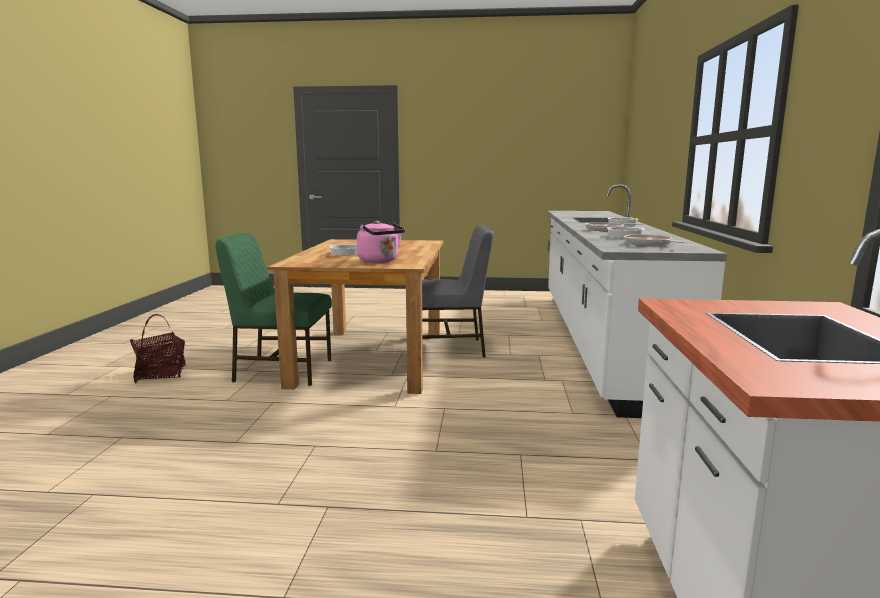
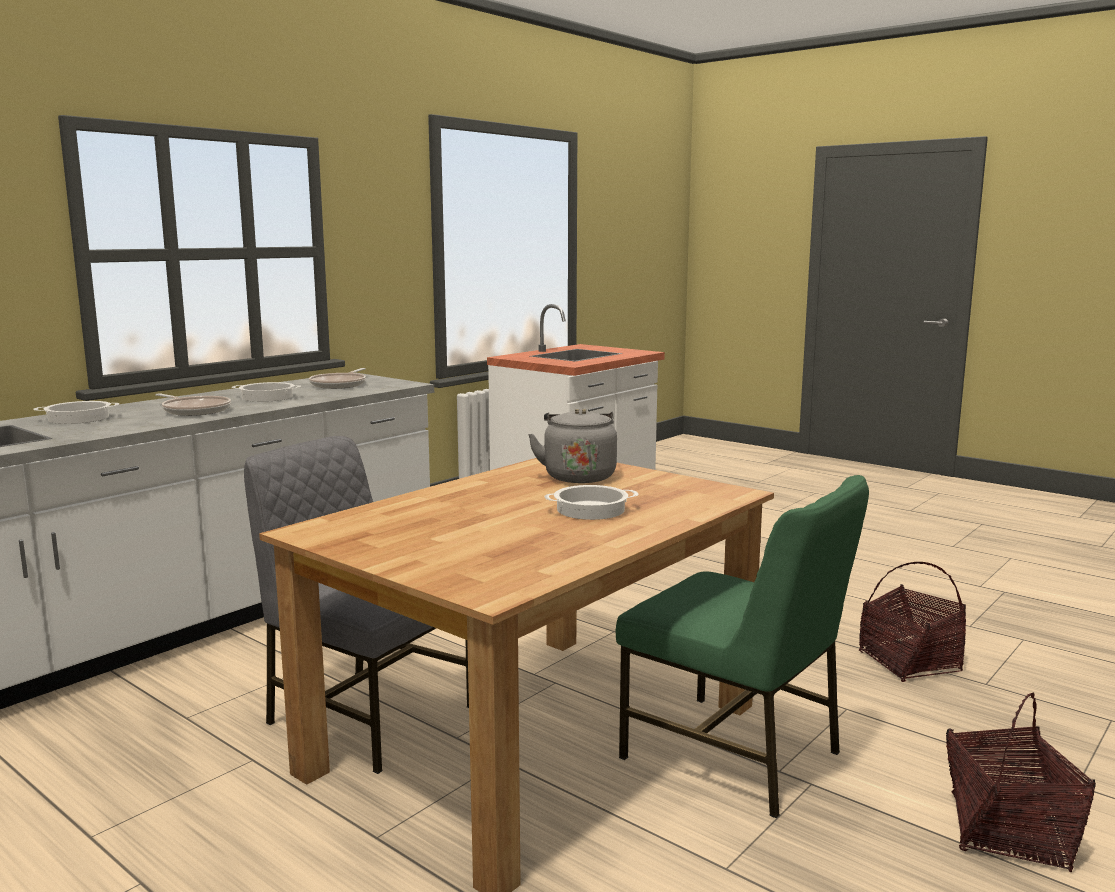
camera: 145 degrees left, 0 degrees up
(175, 439) = (908, 662): none -> basket
(380, 261) = (578, 476): pink kettle -> grey kettle

